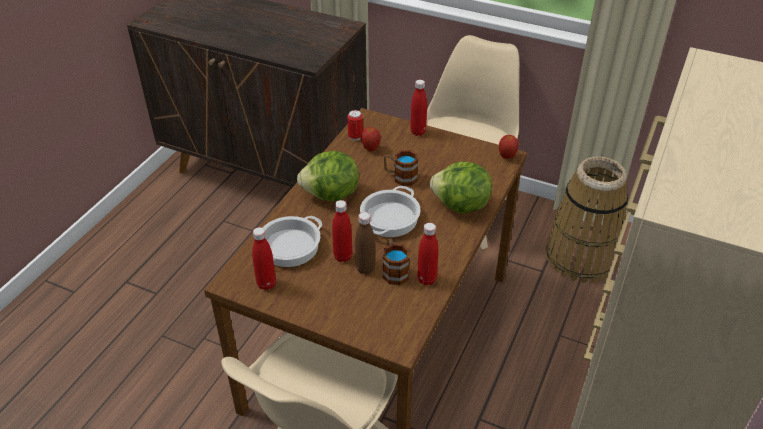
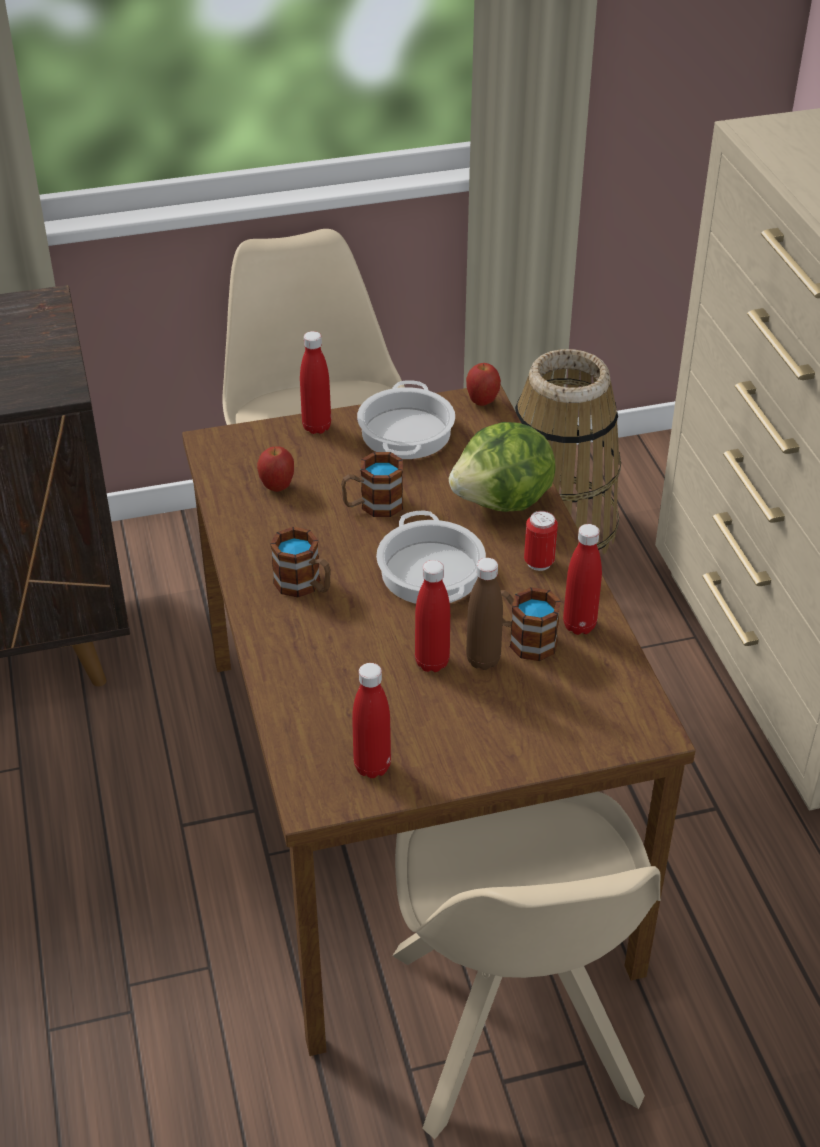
camera: 40 degrees left, 0 degrees up
(289, 246) = (336, 694): cooking pot -> cooking pot (405, 432)
(331, 195) = (304, 586): lettuce -> mug
(355, 137) = (230, 481): can -> can (539, 562)

